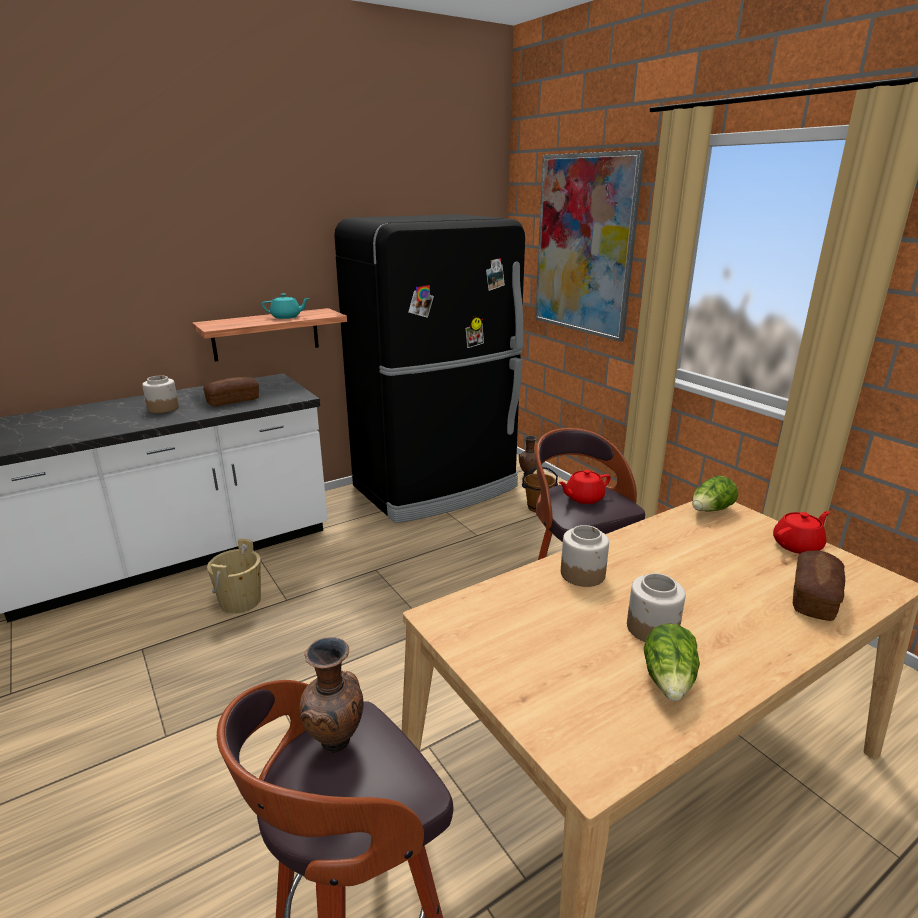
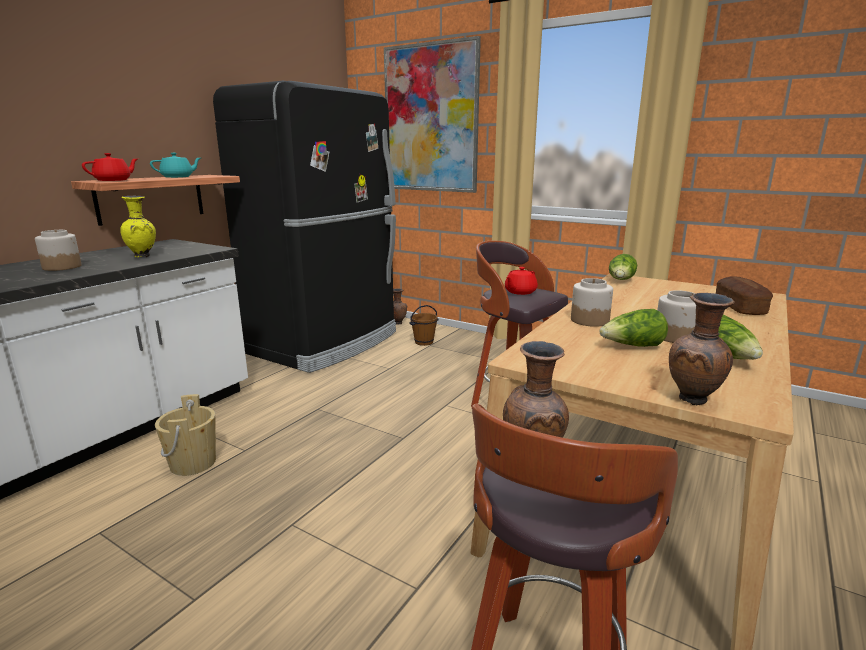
camera: 25 degrees left, 5 degrees down
(233, 401) = (143, 256): bread -> yellow vase
(541, 732) = (693, 401): none -> brown vase
(580, 629) = (632, 346): none -> lettuce
(798, 545) = (695, 288): red teapot -> red teapot (114, 180)

